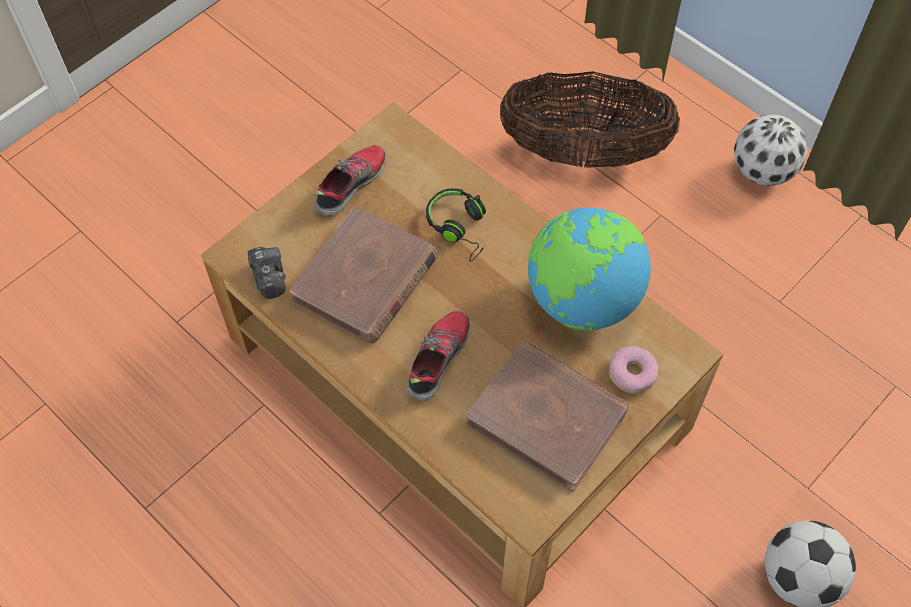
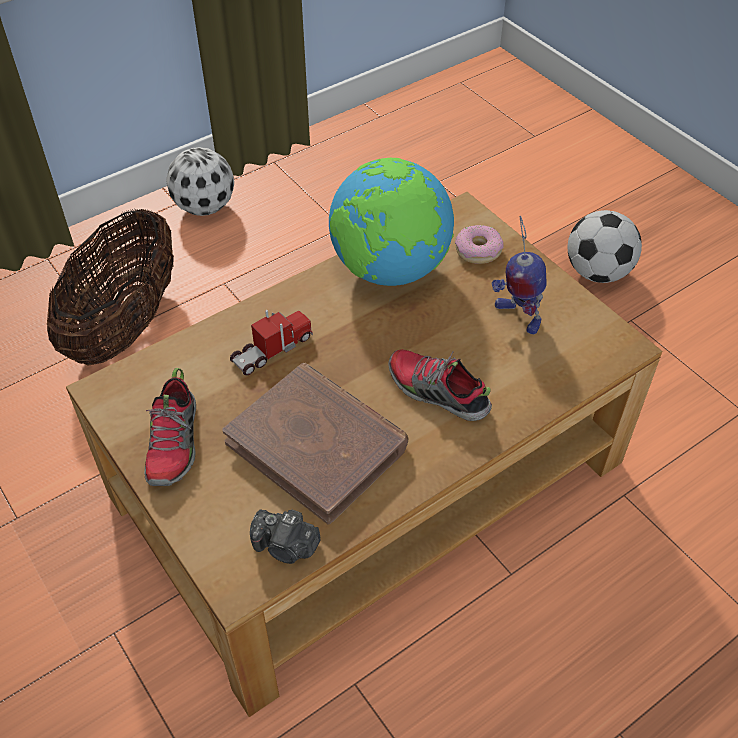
camera: 80 degrees left, 10 degrees down
(268, 277) = (286, 547): camera -> camera turned 150 degrees counterclockwise
(350, 185) = (174, 443): shoe -> shoe turned 135 degrees counterclockwise
(460, 227) = (272, 350): black headphones -> toy truck
(547, 416) = (517, 316): brown book -> toy robot

